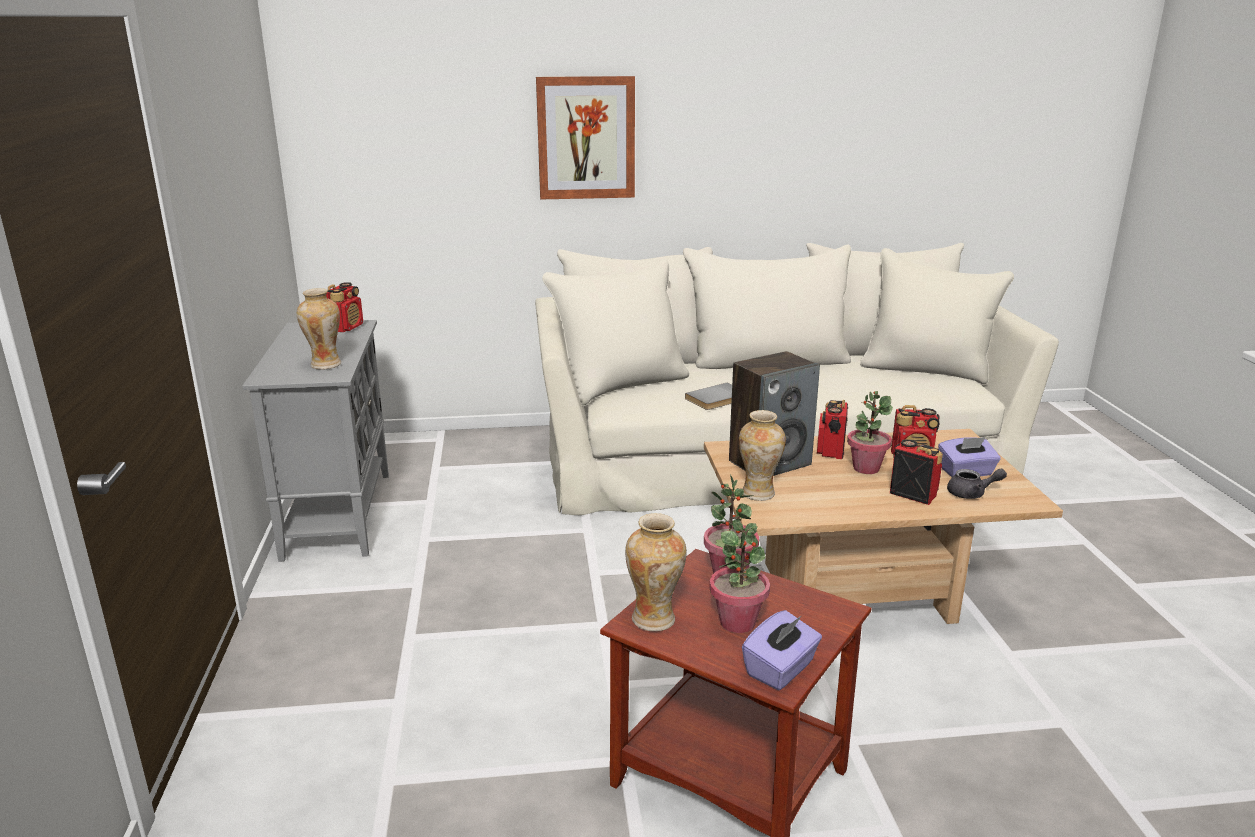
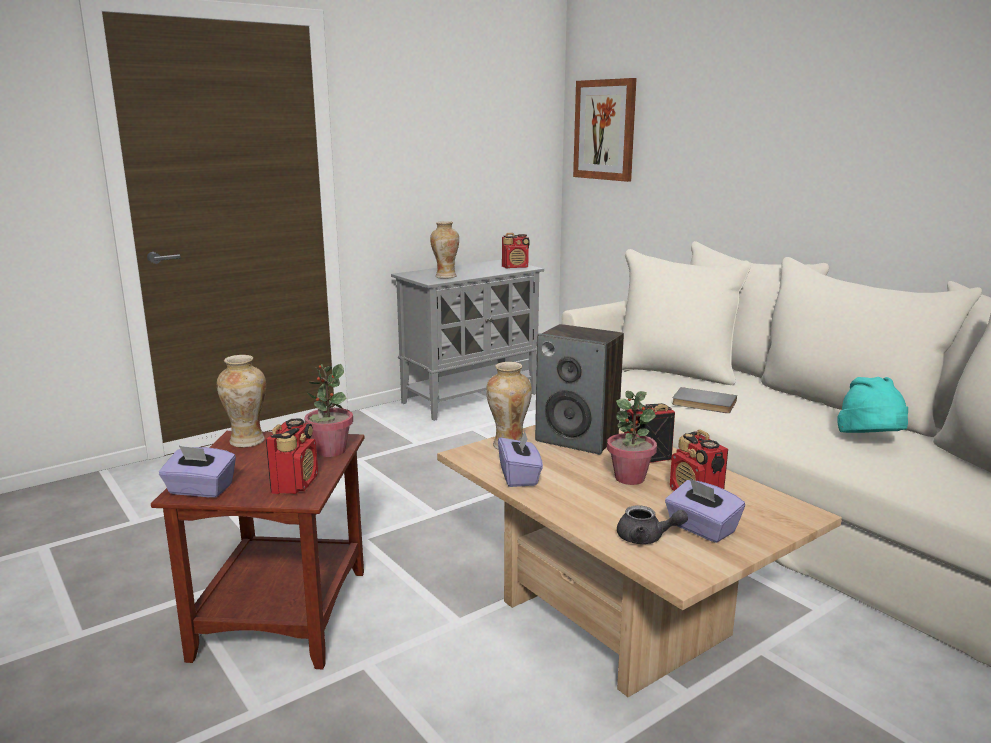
camera: 60 degrees right, 5 degrees down
(586, 138) = (756, 141): picture -> picture (605, 130)
(738, 622) = (260, 465): potted plant -> none
(831, 507) = (519, 476): none -> purple tissue box
(843, 380) = (870, 441): none -> turquoise hat
(913, 494) = (600, 508): radio -> radio (295, 484)
(971, 494) = (646, 538): grey teapot -> grey teapot turned 45 degrees counterclockwise

